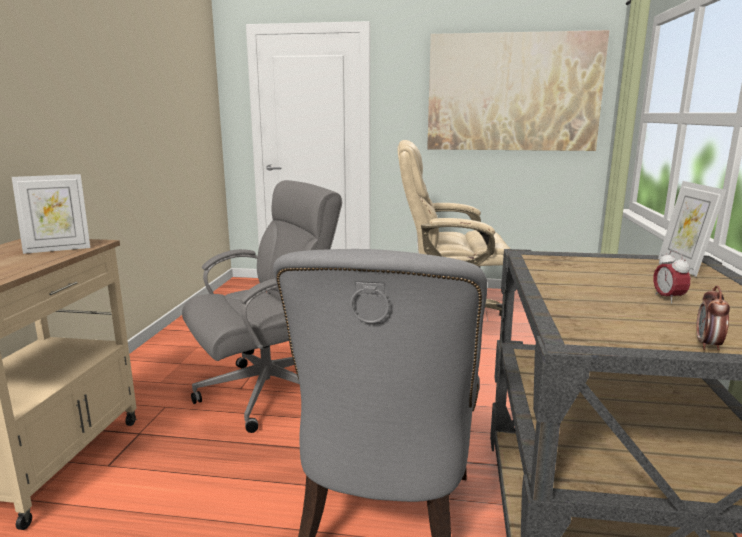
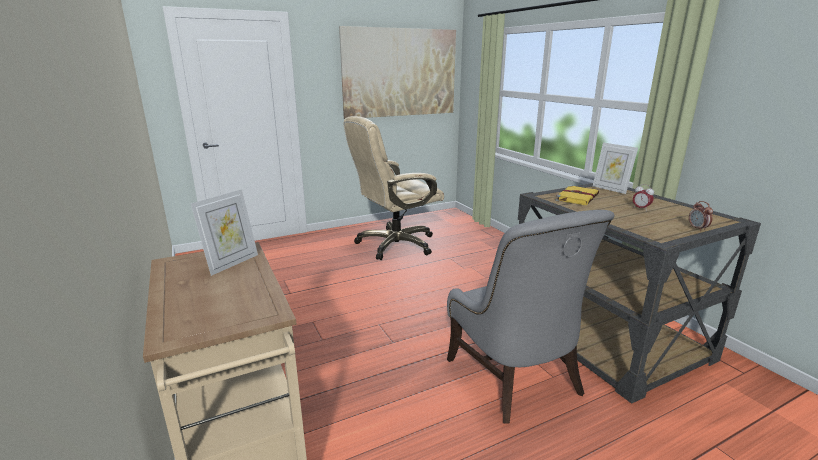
camera: 35 degrees left, 5 degrees up
(266, 392) = (345, 335): grey office chair -> none
(586, 266) = (577, 197): none -> yellow book

